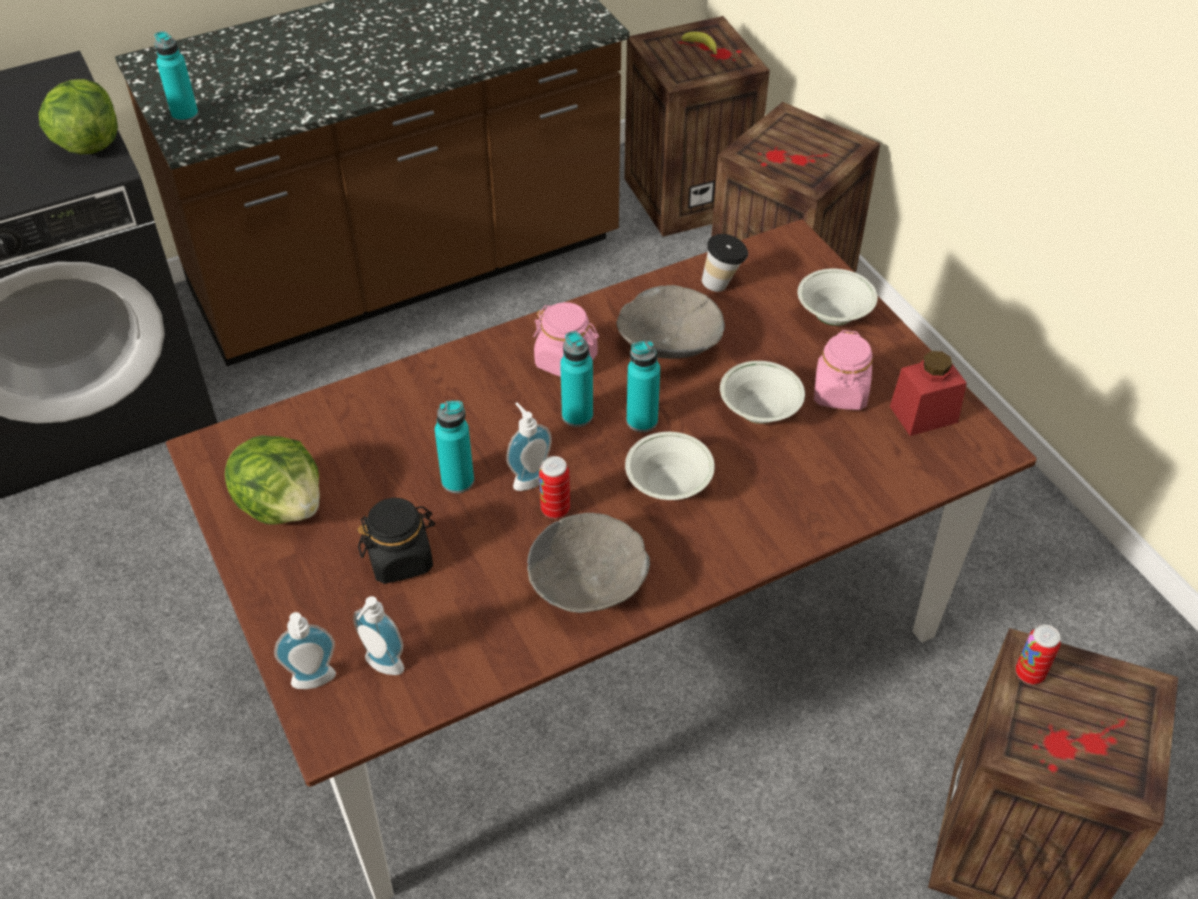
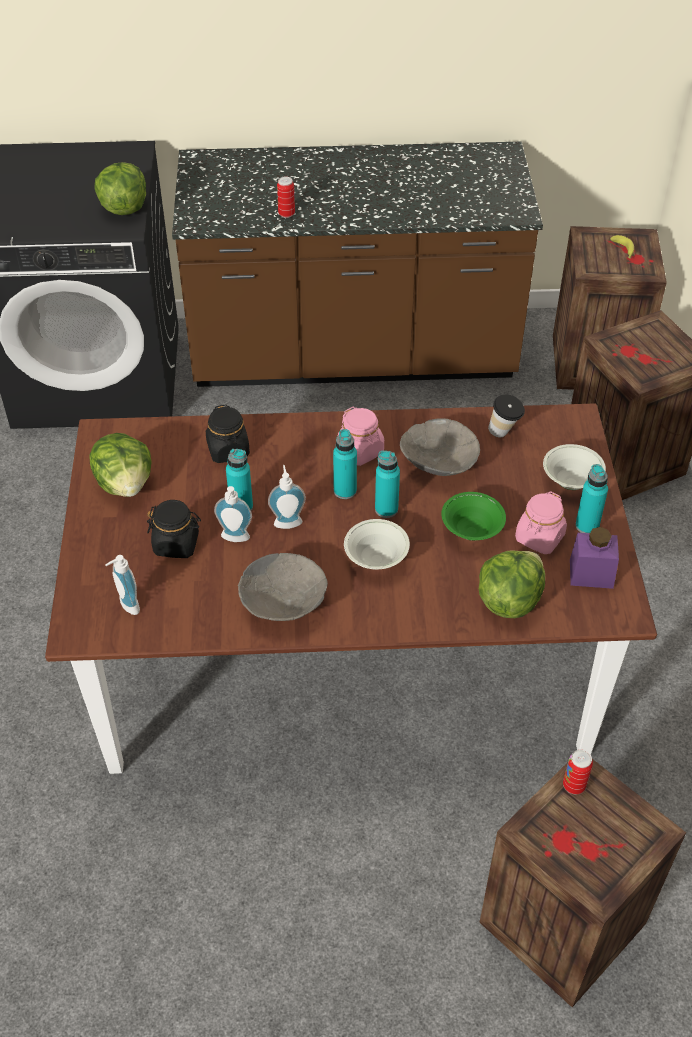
camera: 25 degrees right, 0 degrees up
(185, 115) = (200, 203): turquoise bottle -> turquoise bottle (587, 526)
(314, 683) = (82, 600): soap dispenser -> soap dispenser (234, 539)
(397, 415) = (228, 450): none -> black jar
(555, 509) = (292, 547): can -> can (286, 214)
(759, 413) = (471, 531): white bowl -> green bowl
(853, 479) = (509, 600): none -> lettuce
(923, 414) = (591, 574): red jar -> purple jar

